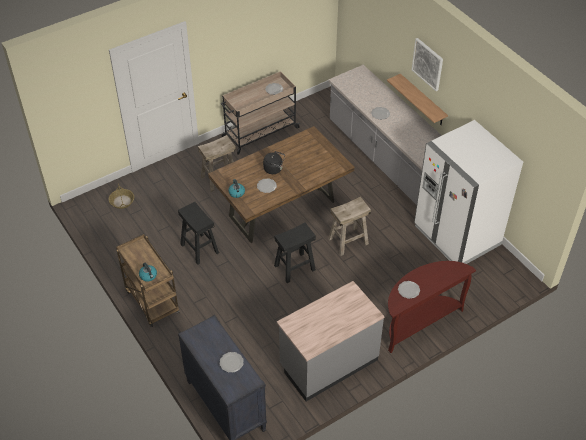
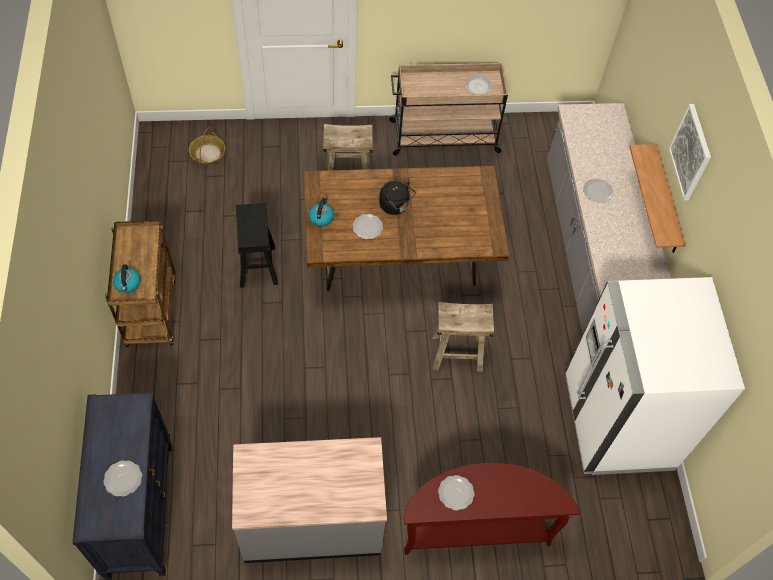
camera: 25 degrees right, 10 degrees up
(294, 268) = (359, 356): black stool -> none

